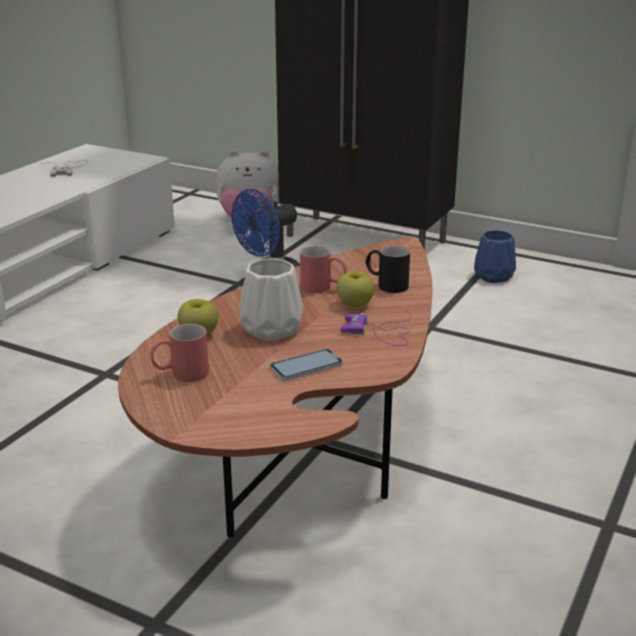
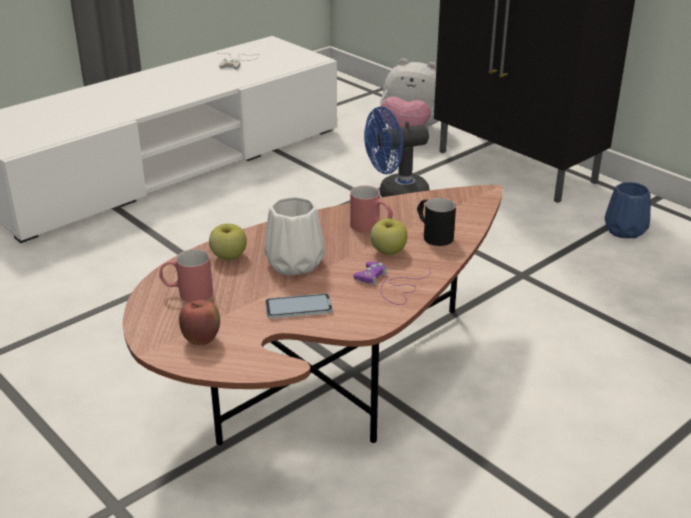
camera: 20 degrees right, 5 degrees up
(229, 413) = (201, 340): none -> apple

